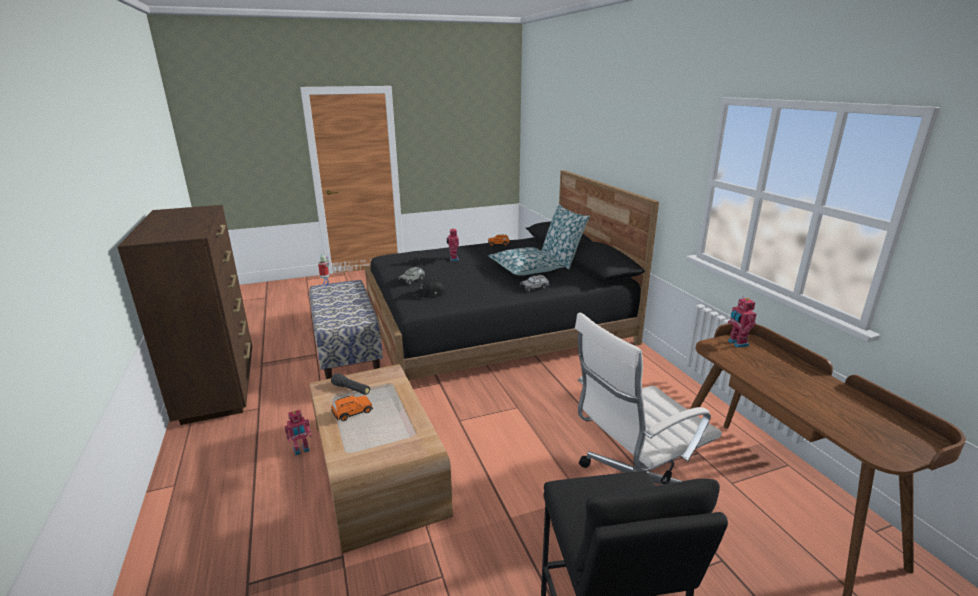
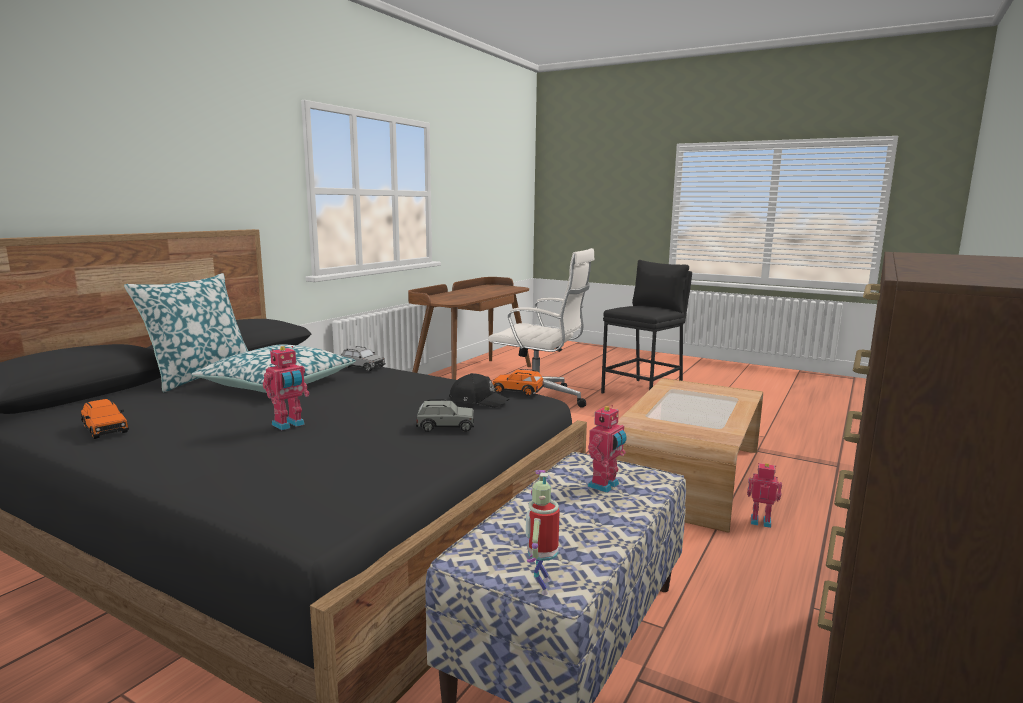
camera: 130 degrees left, 10 degrees down
(351, 389) = (693, 426): black flashlight -> none
(352, 412) = (710, 412): orange toy car -> orange toy car (518, 391)
(736, 343) = (434, 300): toy robot -> toy robot (605, 486)

